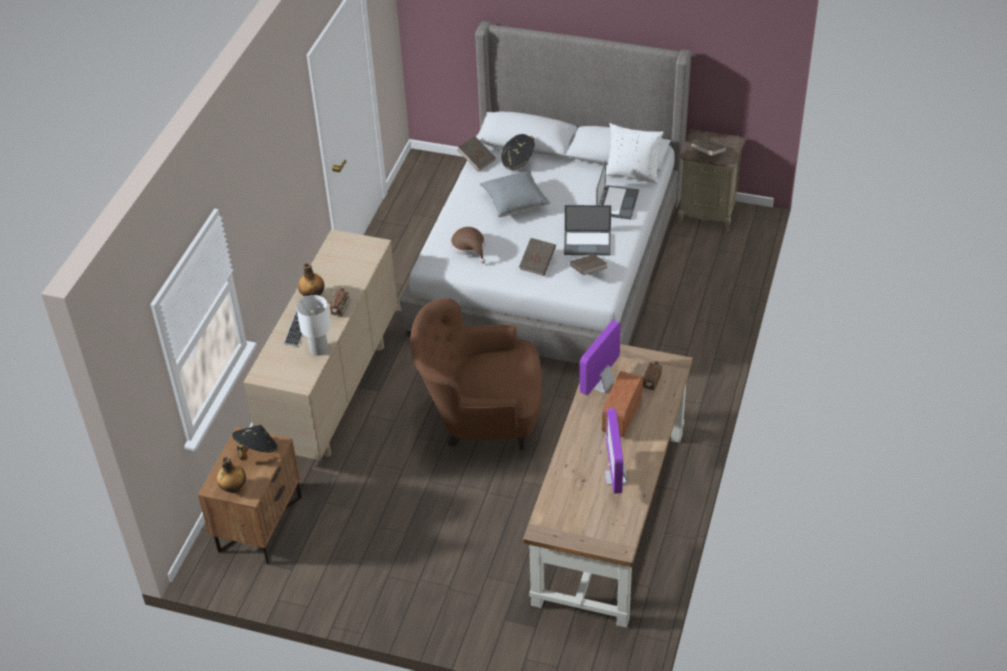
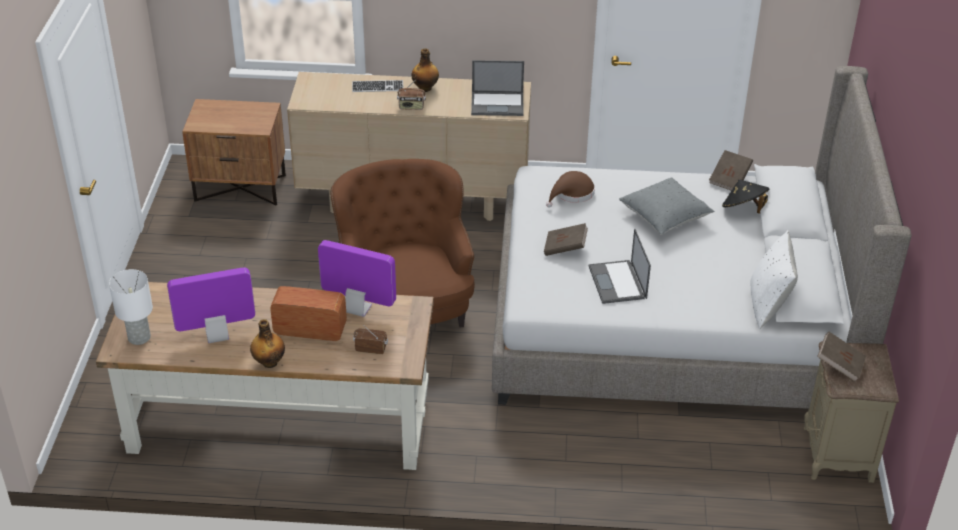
camera: 75 degrees right, 5 degrees down
(233, 488) = (203, 115): bottle -> bottle (269, 362)
(256, 451) = (250, 119): black hat -> none
(318, 349) = (351, 103): white table lamp -> white table lamp (139, 337)
(588, 271) = (566, 289): brown book -> none
(617, 202) = (705, 298): laptop -> laptop (498, 104)

